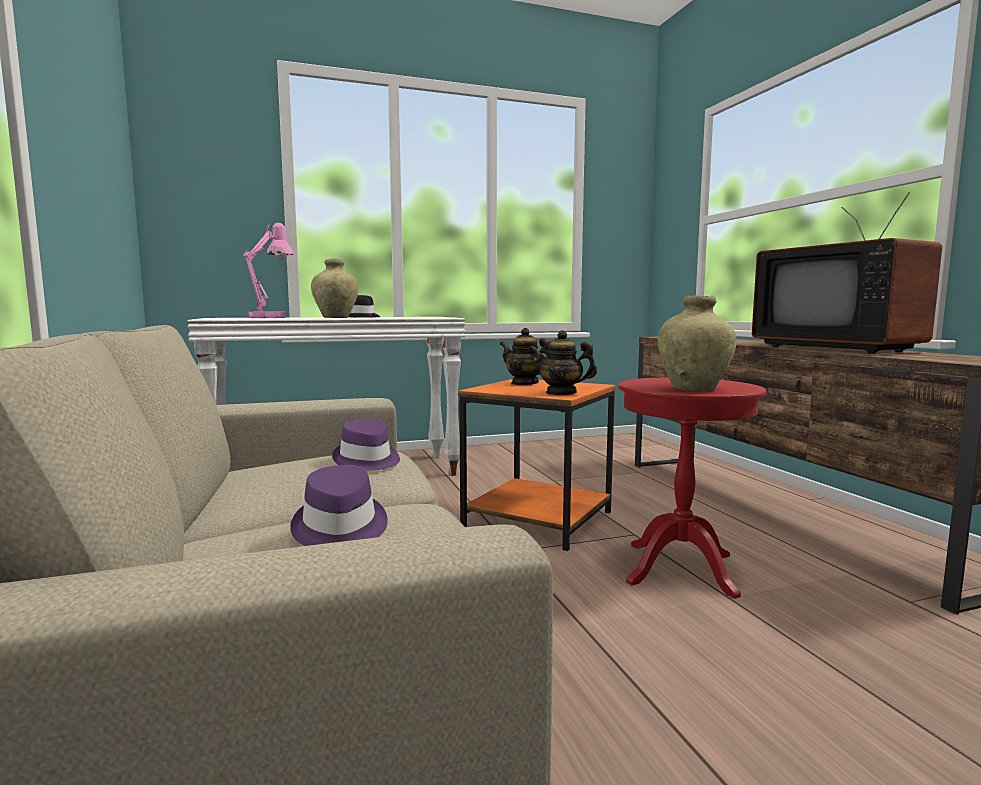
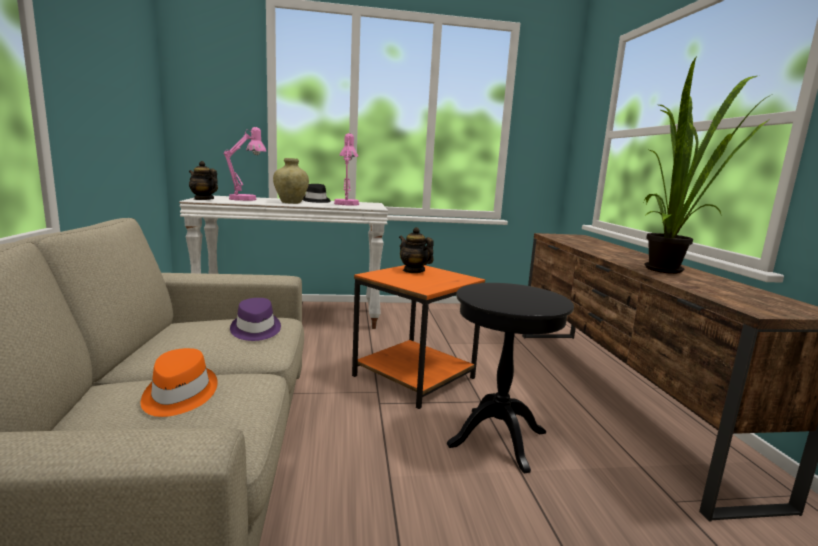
camera: 10 degrees right, 5 degrees up
(339, 528) = (178, 395): purple hat -> orange hat
(404, 317) = (347, 203): none -> pink table lamp
(561, 393) = (429, 285): teapot -> teapot (203, 199)
(680, 568) = (498, 438): red side table -> black side table
(693, 389) = (508, 303): beige vase -> none
(839, 348) = (673, 271): television -> potted plant

